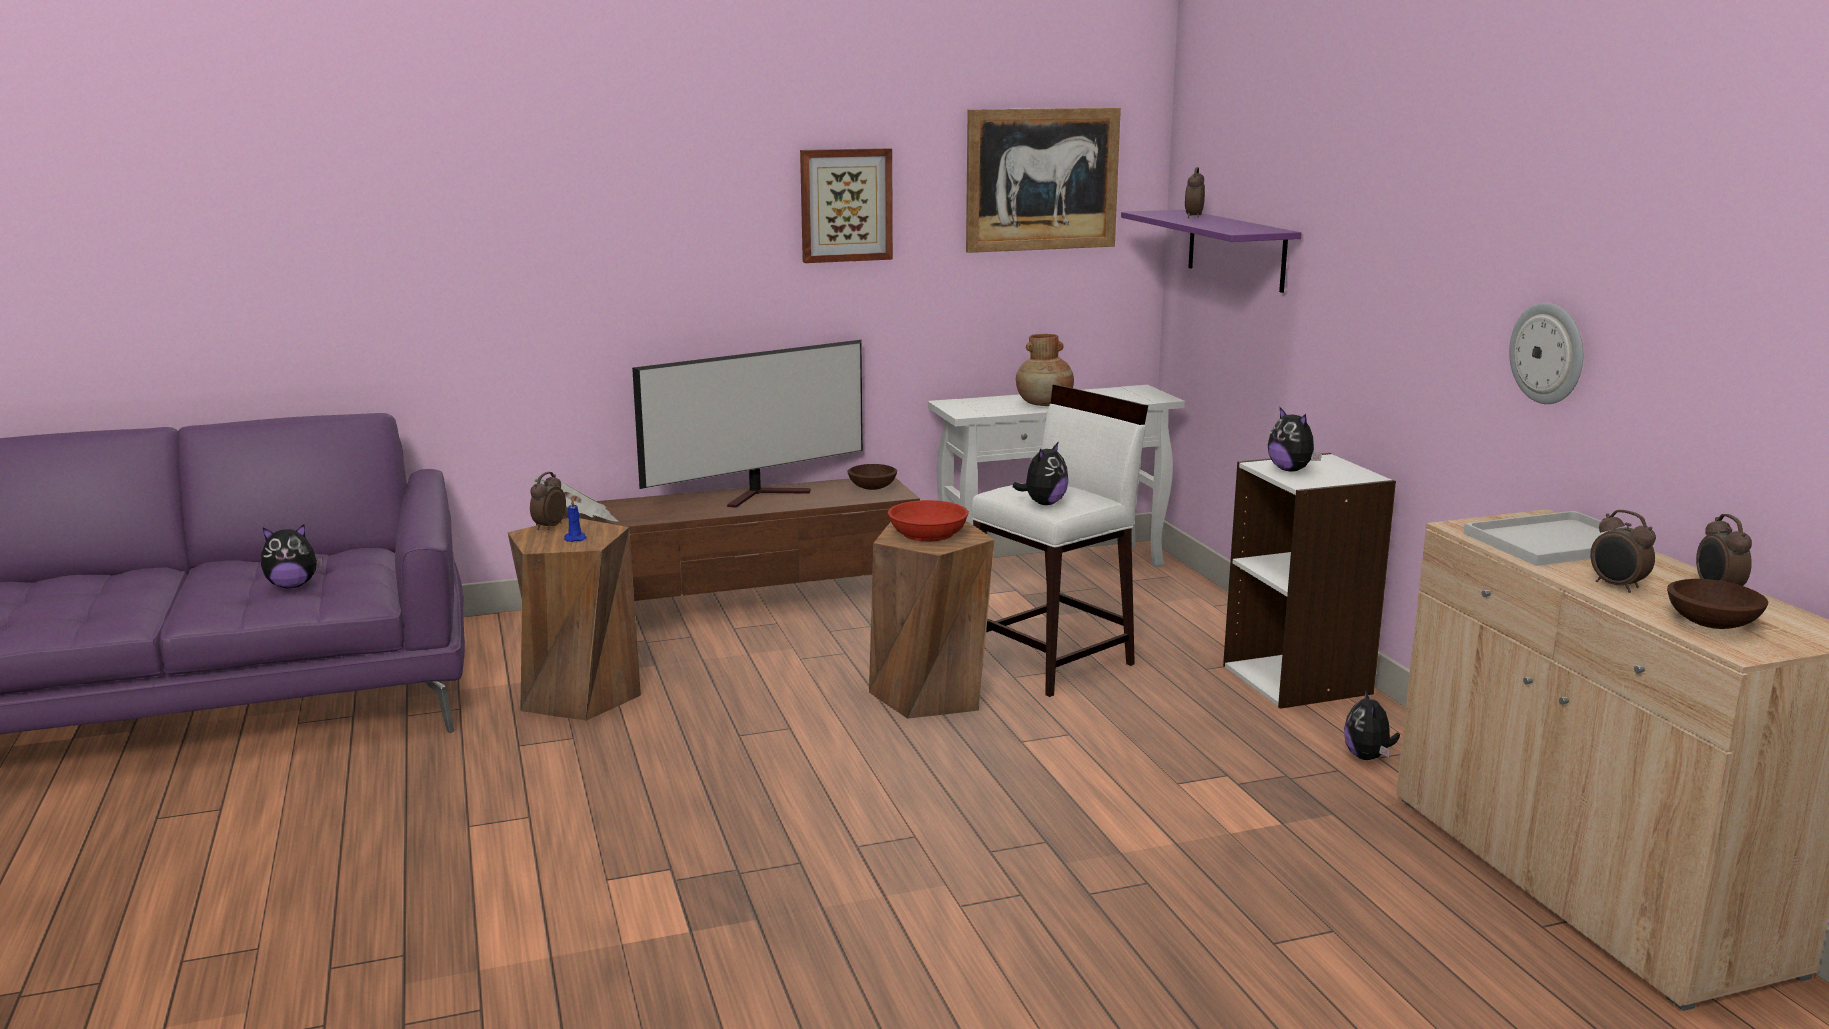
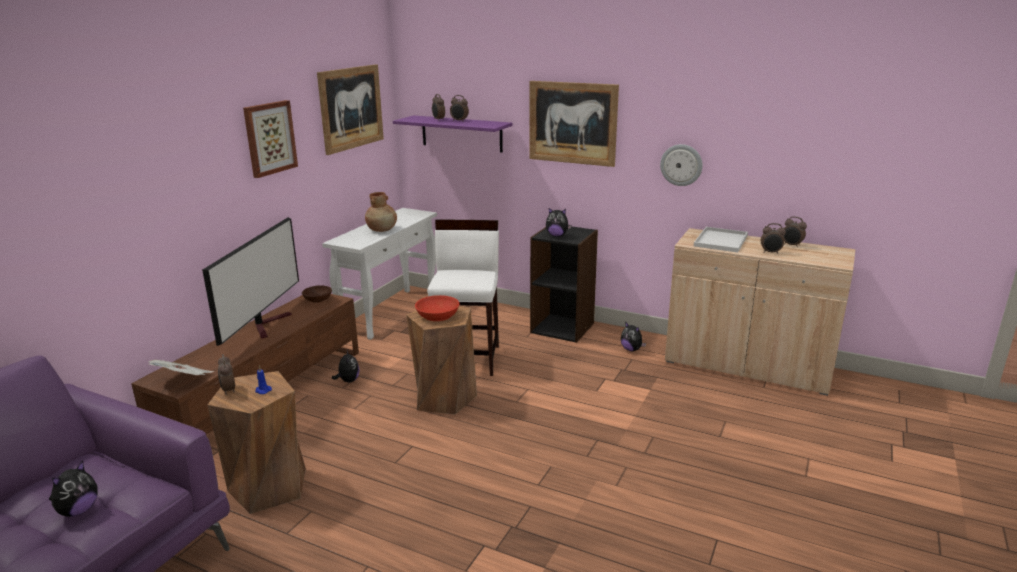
camera: 45 degrees left, 5 degrees up
(1043, 503) = (471, 282): plush toy -> plush toy (348, 381)
(1218, 221) = (459, 121): none -> alarm clock
(1298, 679) = (562, 327): white bookcase -> black bookcase
(1384, 239) = (572, 123): none -> picture
(1710, 623) = (815, 258): brown bowl -> none

